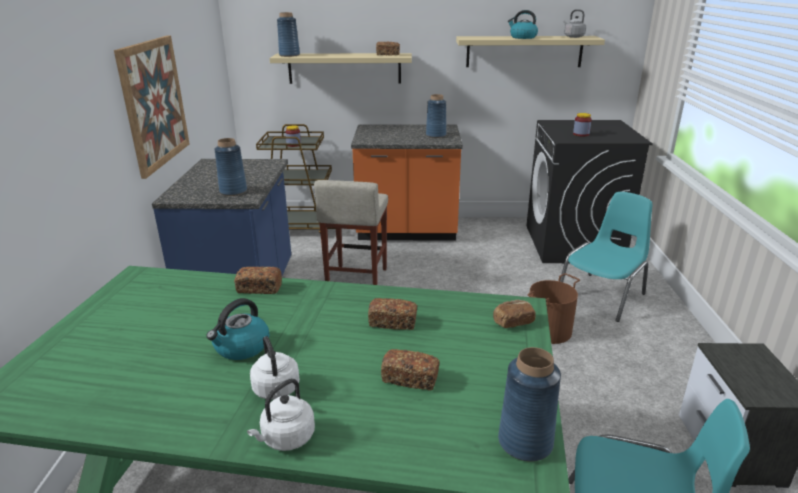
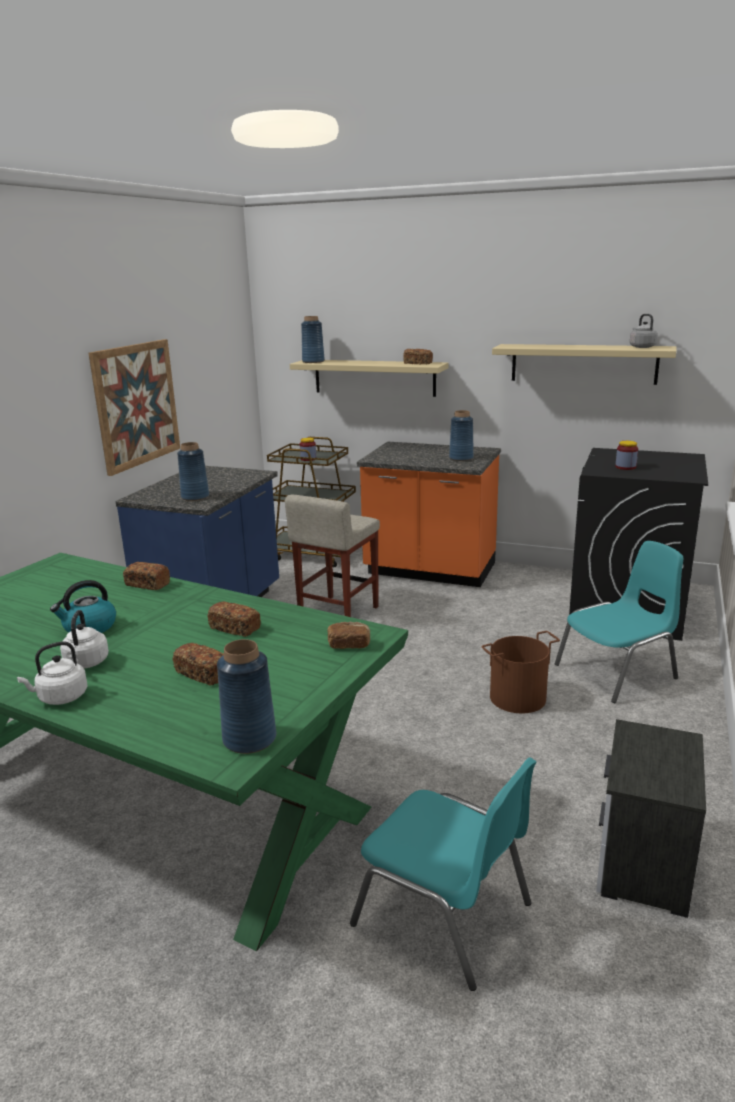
camera: 20 degrees right, 5 degrees down
(522, 37) = (574, 347): kettle -> none

